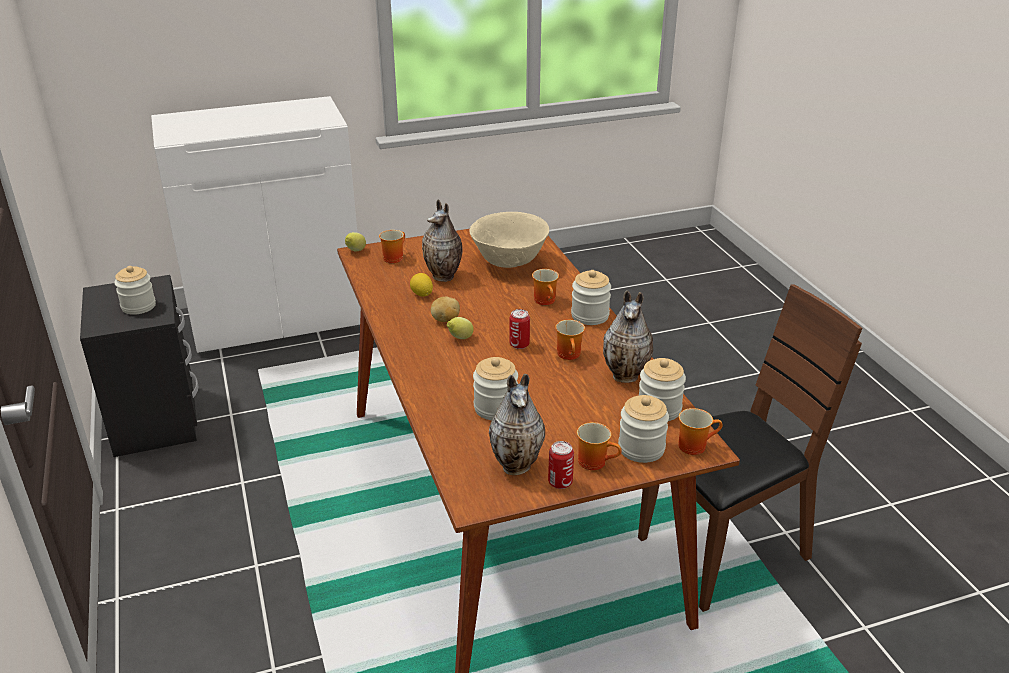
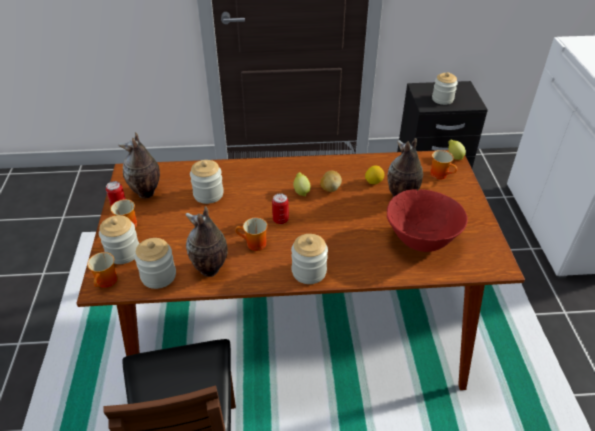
camera: 105 degrees right, 10 degrees up
(509, 263) = (421, 240): beige bowl -> red bowl
(547, 301) = (343, 250): mug -> none

